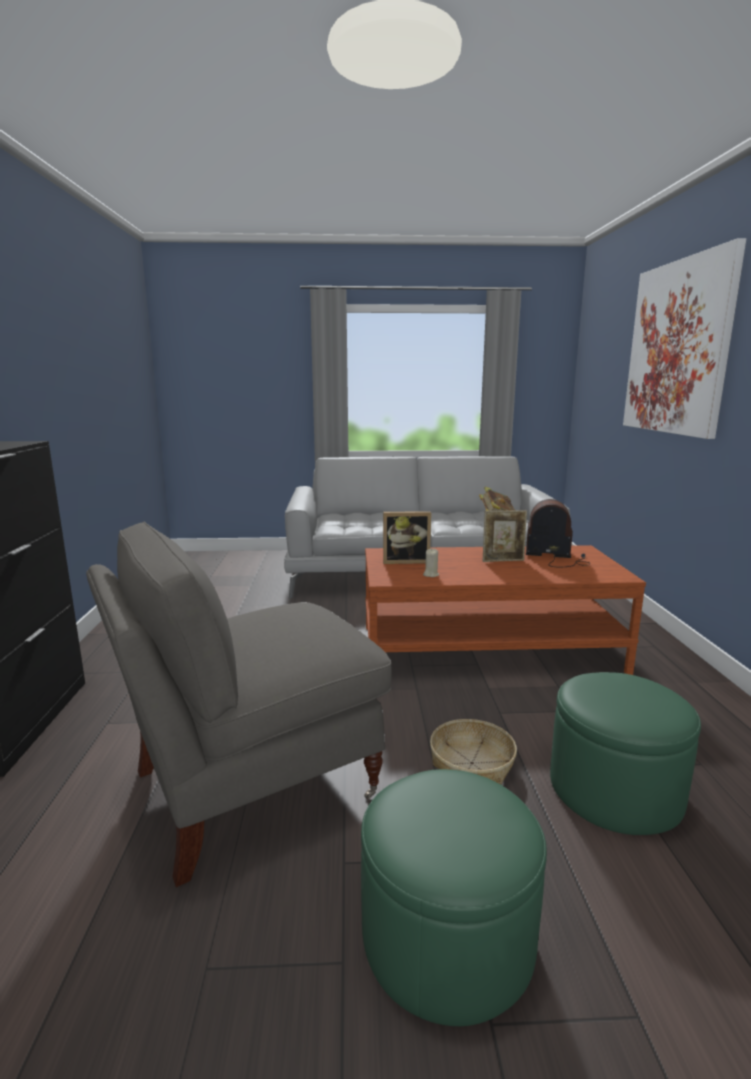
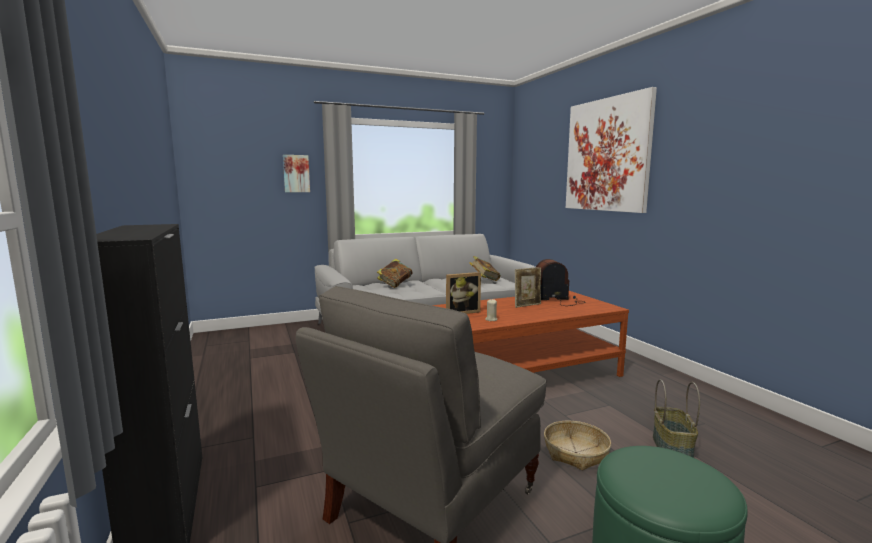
camera: 20 degrees left, 5 degrees down
(281, 376) = (296, 173): none -> picture
(377, 517) = (395, 285): none -> book
(615, 789) = (673, 449): green ottoman -> basket

